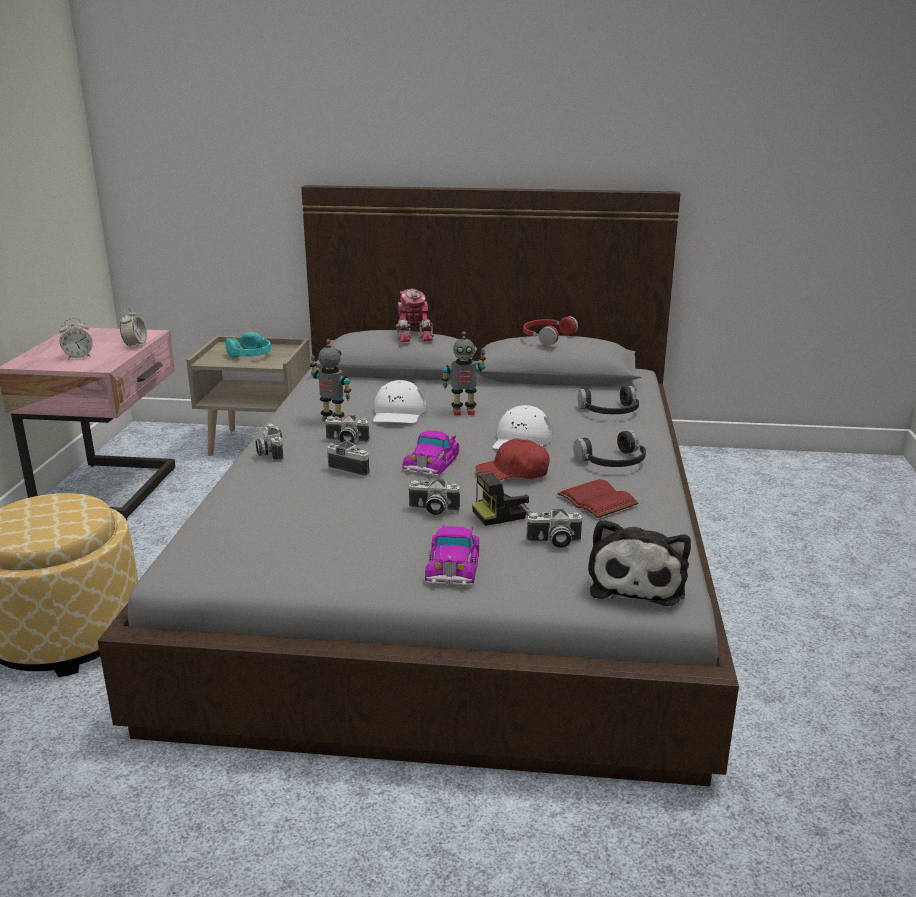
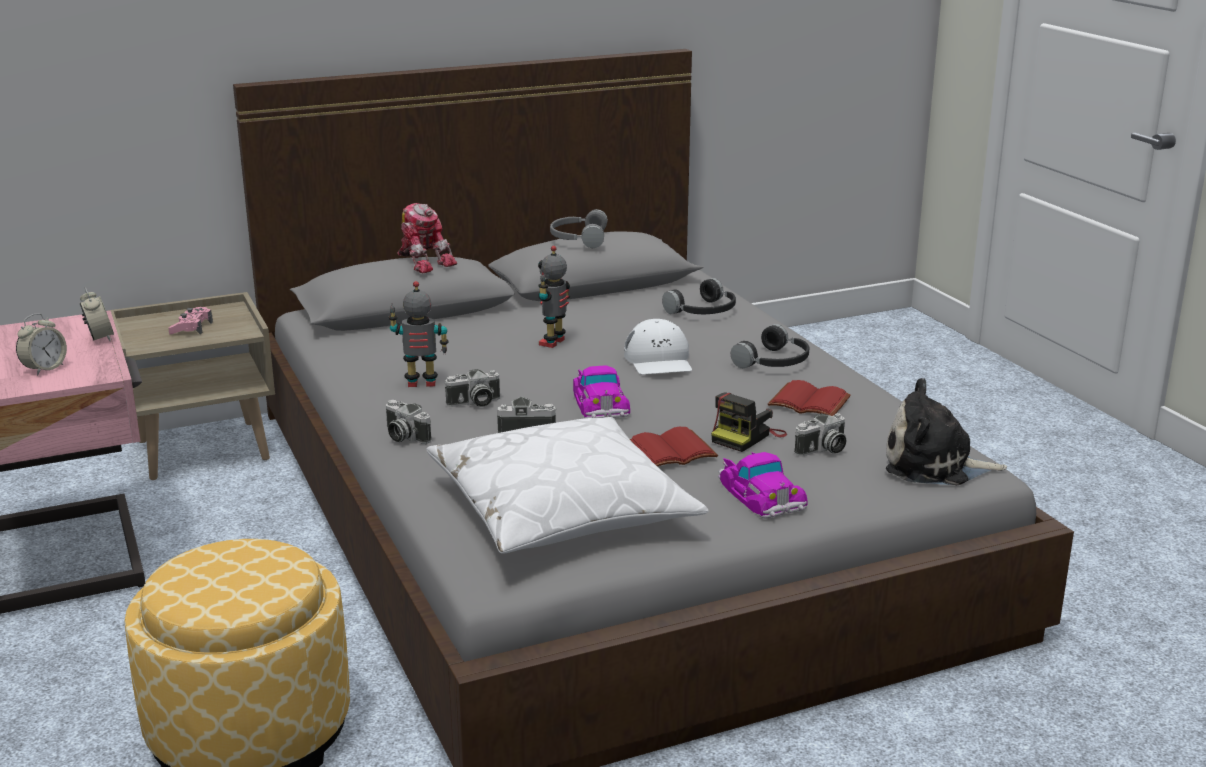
camera: 30 degrees left, 0 degrees up
(250, 355) = (191, 328): turquoise headphones -> pink game controller
(292, 532) = (562, 509): none -> white pillow
(398, 413) = (485, 359): white cap -> none
(432, 510) = (671, 450): camera -> red book
(463, 411) = (554, 342): toy robot -> toy robot turned 150 degrees clockwise
(513, 473) = (696, 395): red cap -> none
(546, 337) = (578, 239): red headphones -> grey headphones
(636, 582) = (934, 465): plush toy -> plush toy turned 120 degrees clockwise

